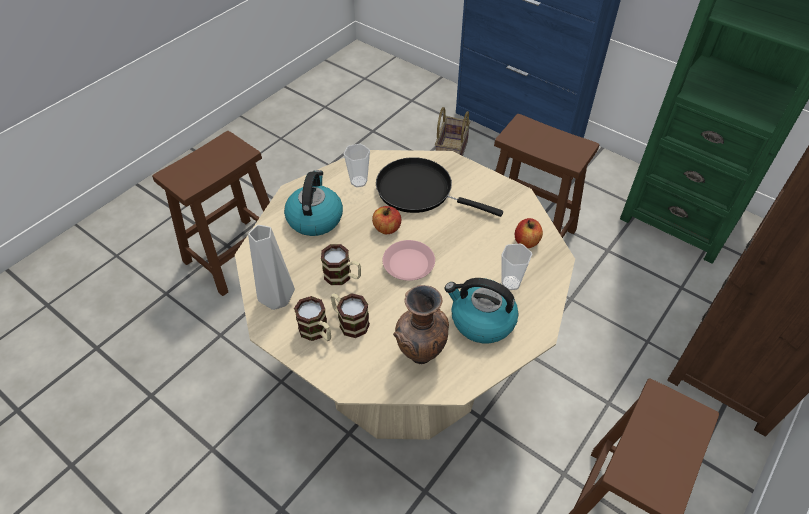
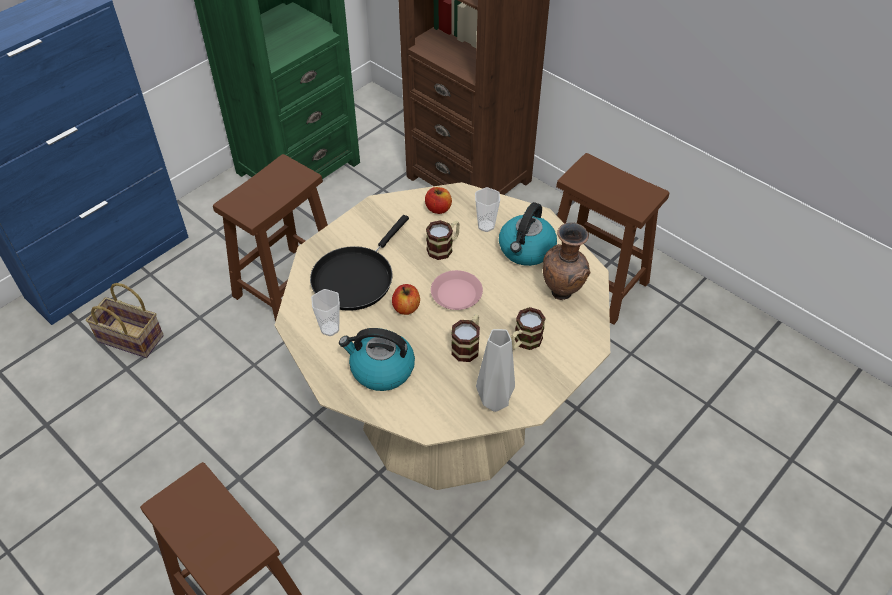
camera: 85 degrees left, 0 degrees up
(317, 332) = (535, 367): mug -> mug (444, 247)

